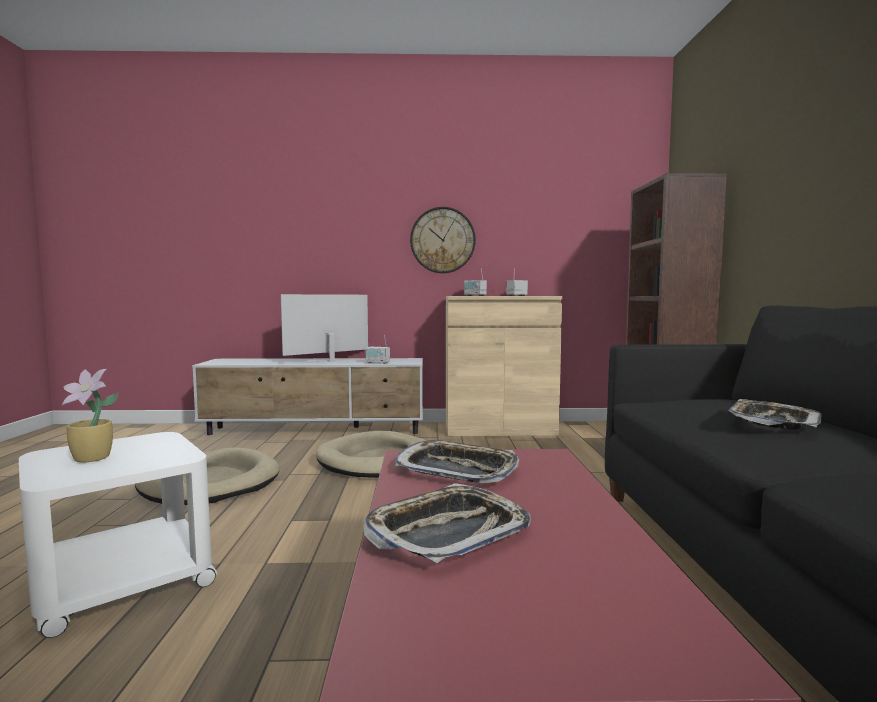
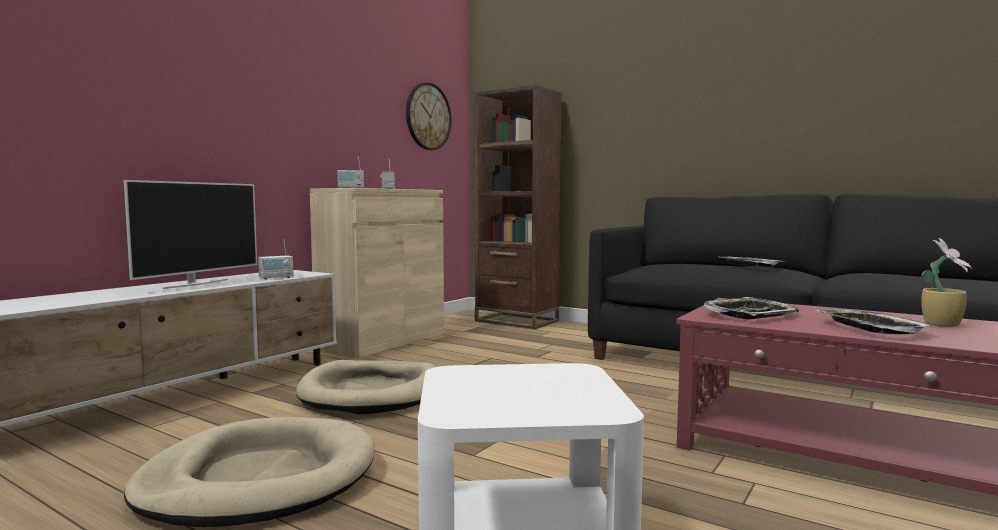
camera: 55 degrees left, 0 degrees up
(93, 458) = (524, 397): potted plant -> potted plant (943, 324)
(330, 361) = (196, 284): television -> television turned 150 degrees counterclockwise
(442, 240) = (300, 117): wall clock -> wall clock (428, 116)

